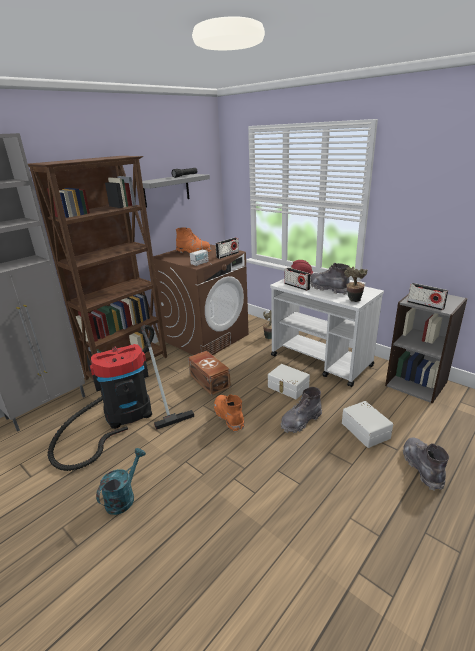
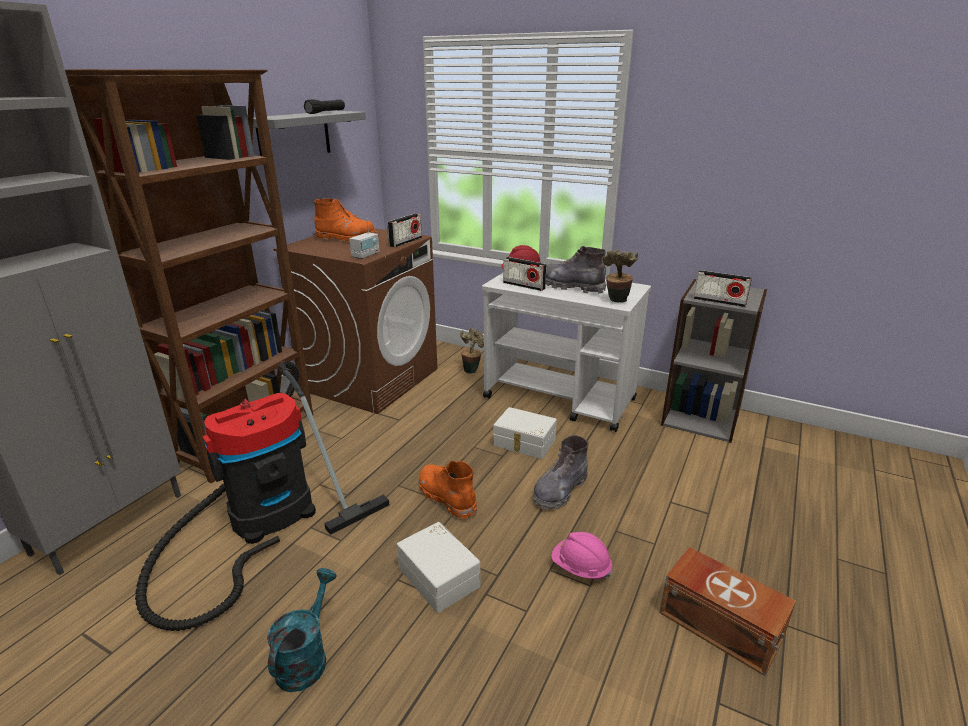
camera: 15 degrees left, 0 degrees up
(210, 380) = (397, 445): brown storage box -> brown storage box (718, 623)
(297, 472) = (580, 568): none -> pink hard hat
(366, 430) = (657, 491): white storage box -> white storage box (440, 575)
(422, 467) = (749, 533): grey boot -> none

